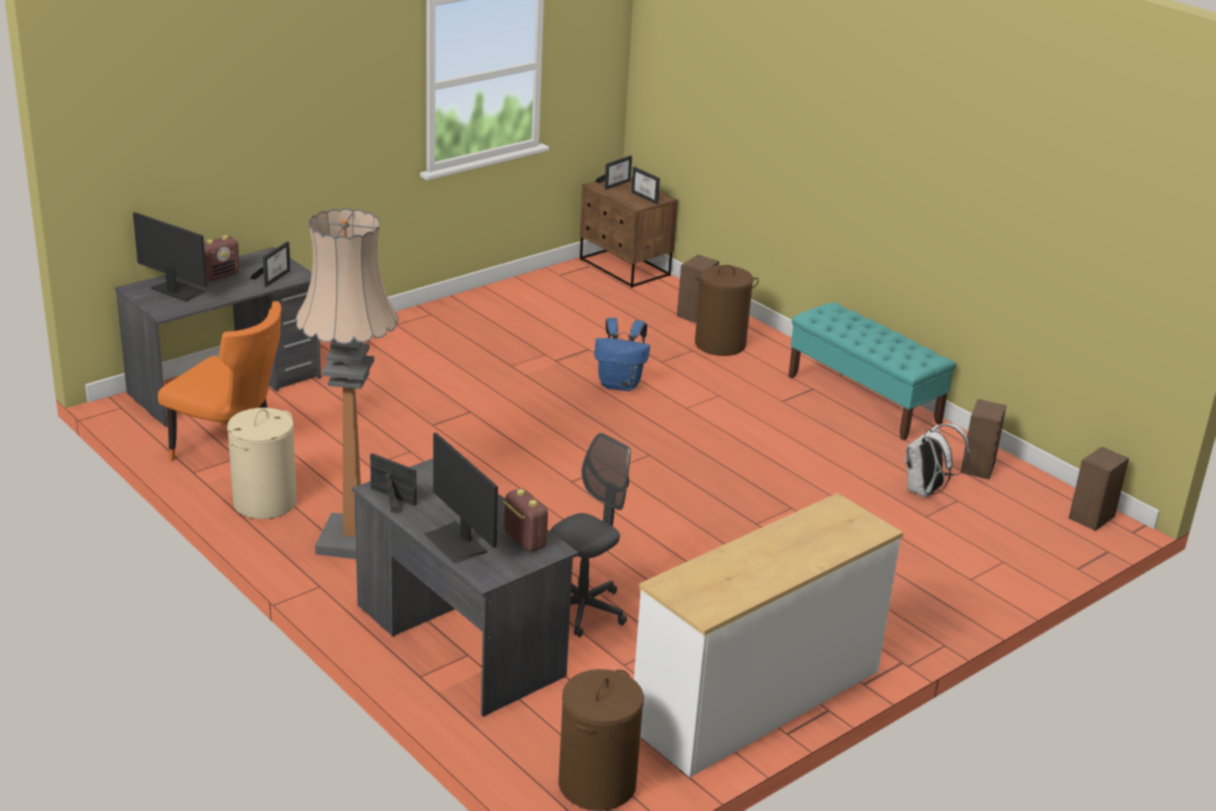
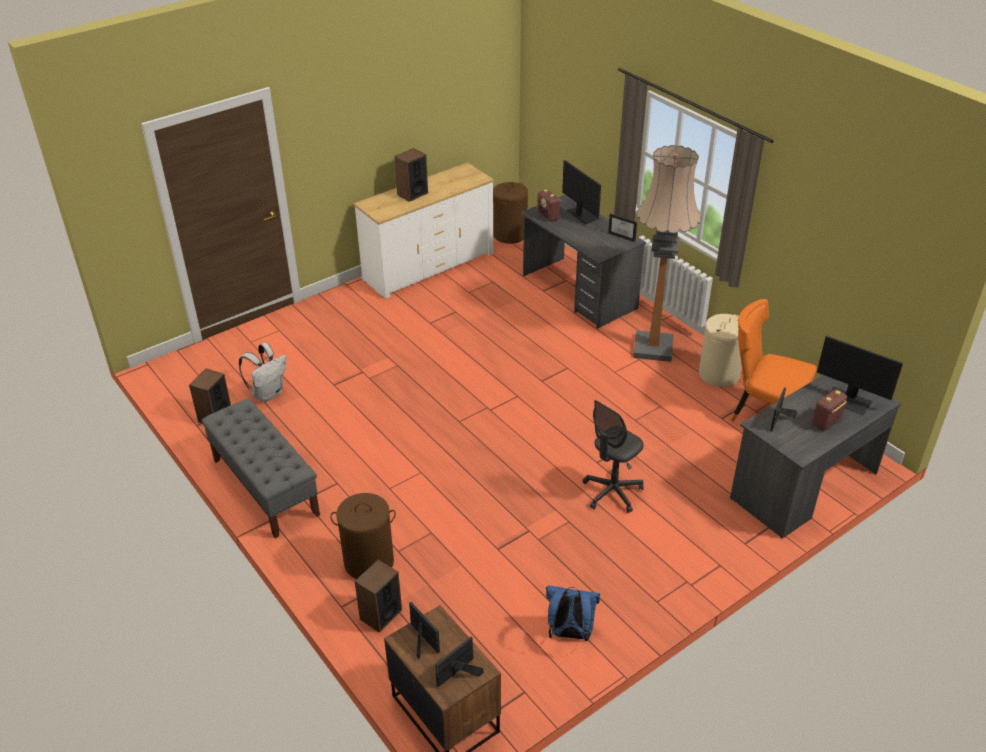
camera: 175 degrees left, 10 degrees up
(583, 610) = (512, 308): grey office chair -> grey office chair (612, 492)
(620, 384) = (472, 499): blue backpack -> blue backpack (569, 633)
(864, 399) = (265, 487): turquoise bench -> grey bench
(1092, 517) = (165, 375): speaker -> speaker (412, 194)

